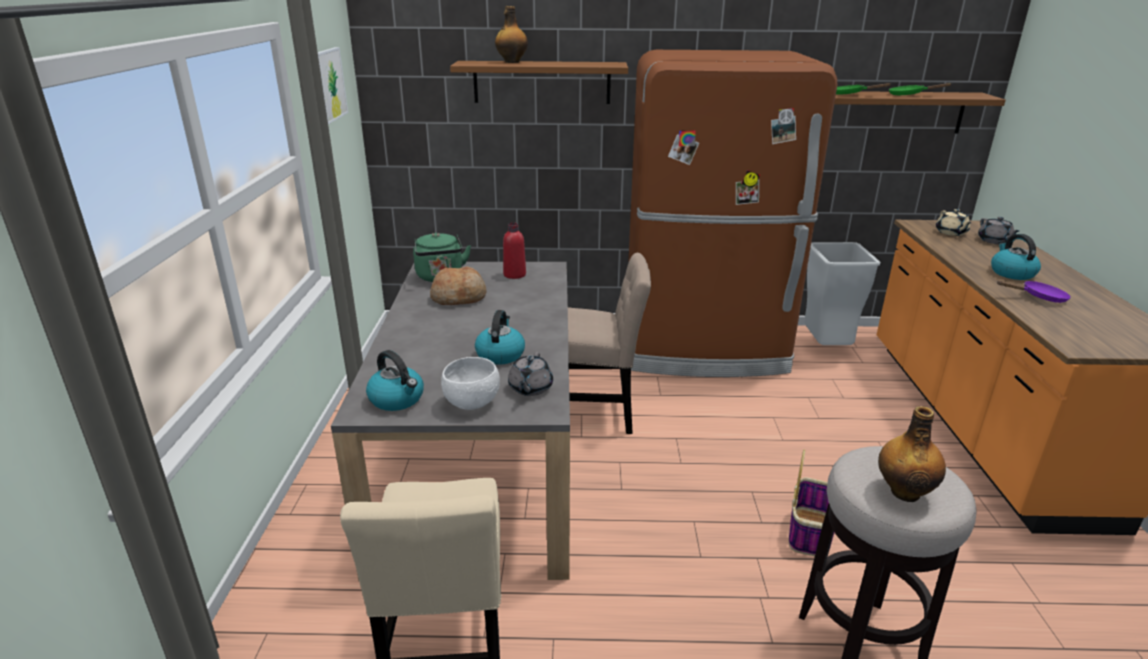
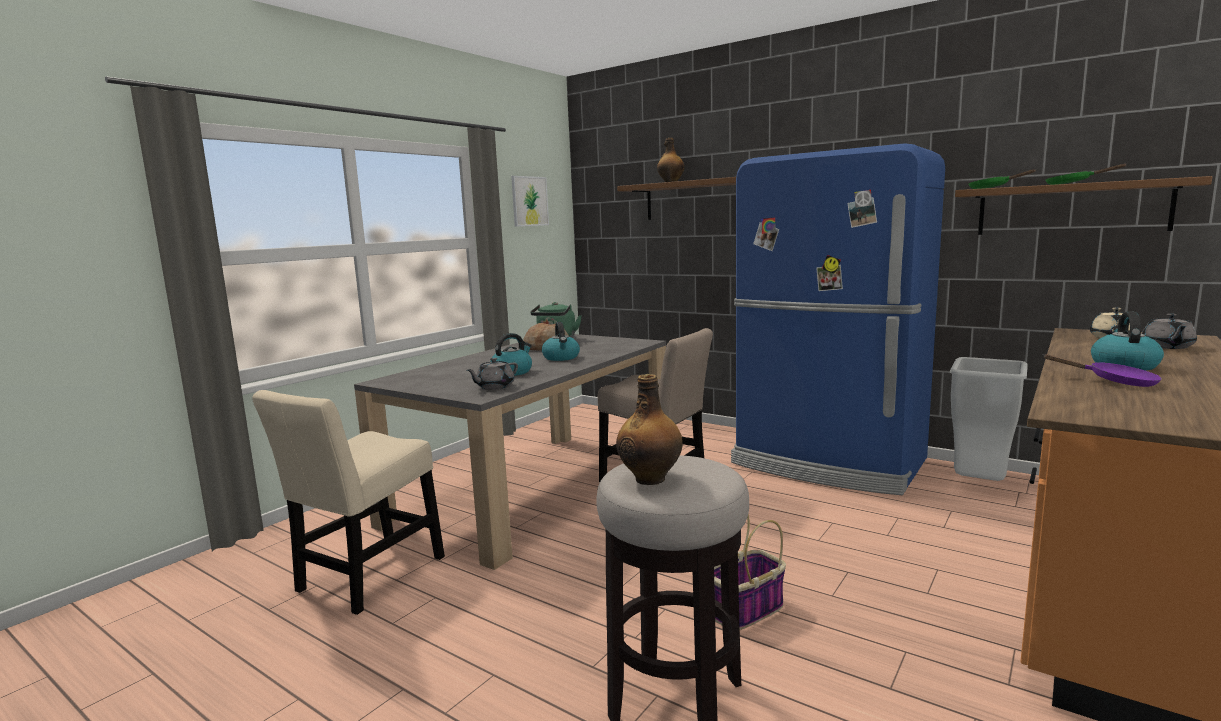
camera: 35 degrees right, 15 degrees down
(397, 399) = (409, 380): kettle -> kettle (561, 358)
(471, 402) = (445, 387): white bowl -> none
(514, 274) = (610, 342): red bottle -> none
(704, 349) = (828, 463): brown fridge -> blue fridge

